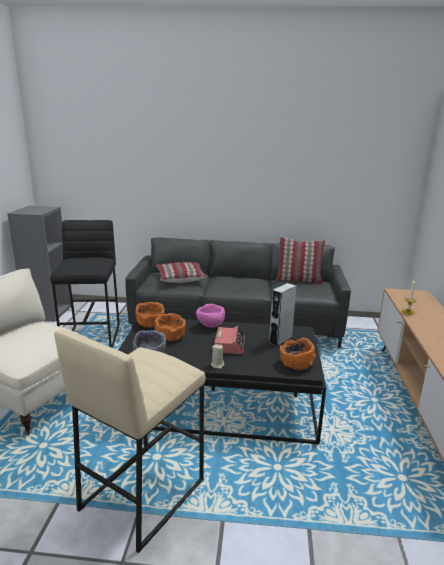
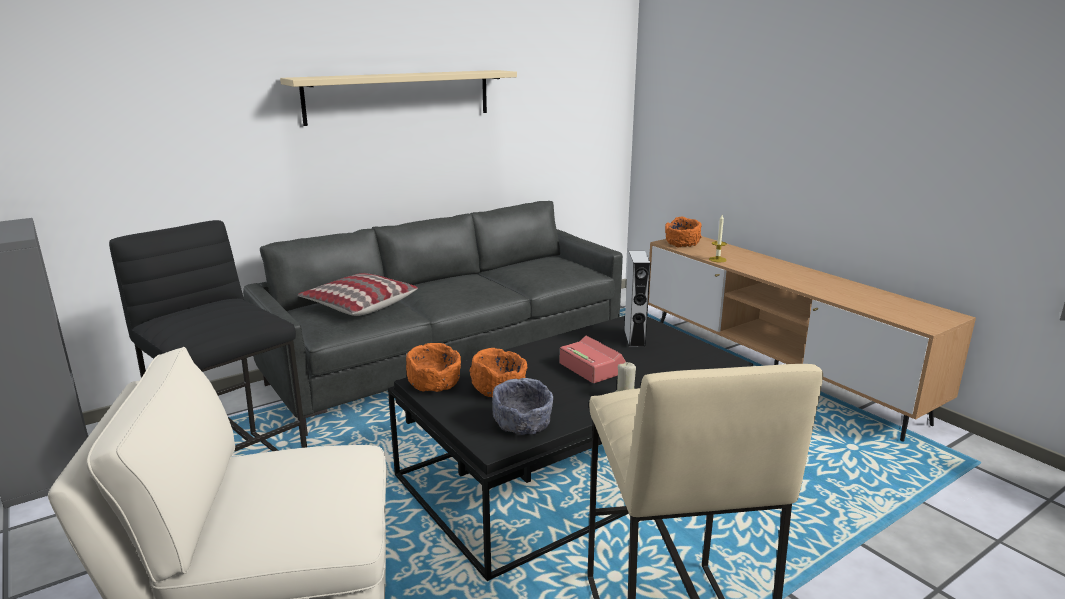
camera: 40 degrees left, 0 degrees up
(210, 325) = (523, 354): pink bowl -> none
(240, 170) = (400, 96): none -> beige shelf
(296, 364) = (700, 358): orange bowl -> orange bowl (682, 244)
(298, 280) = (525, 262): pillow -> none

